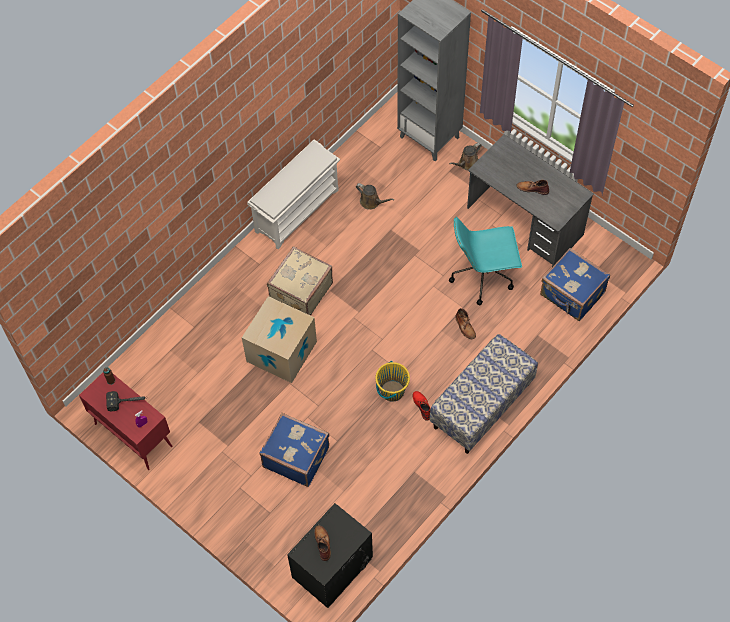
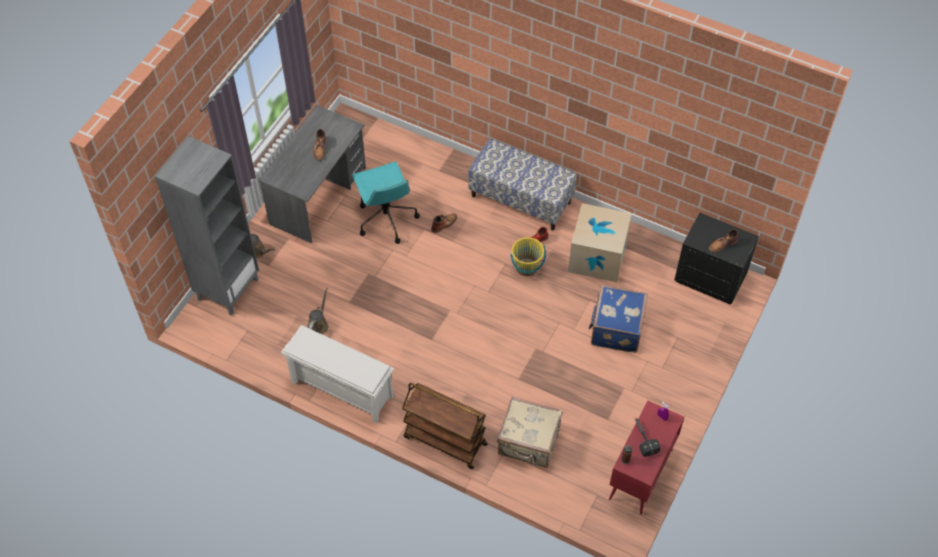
camera: 105 degrees left, 5 degrees down
(220, 281) = (444, 441): none -> brown cart
(281, 351) = (511, 366): cardboard box -> cardboard box (597, 257)
(300, 291) = (439, 365): beige suitcase -> beige suitcase (529, 442)
(572, 295) = (391, 151): blue suitcase -> none

